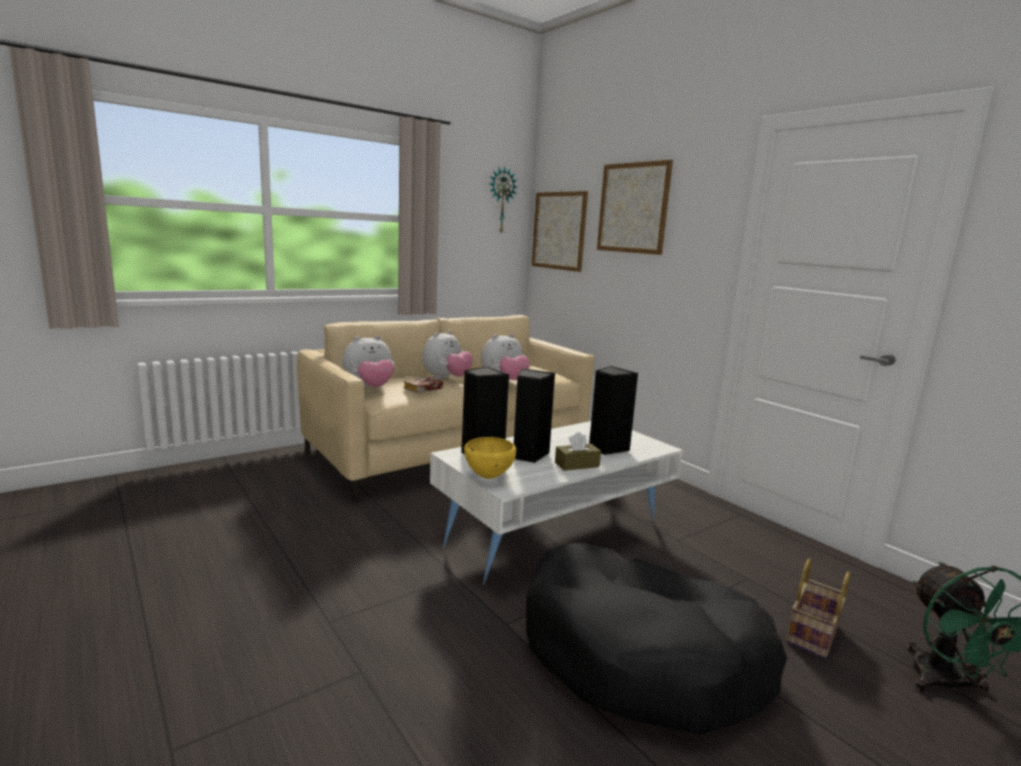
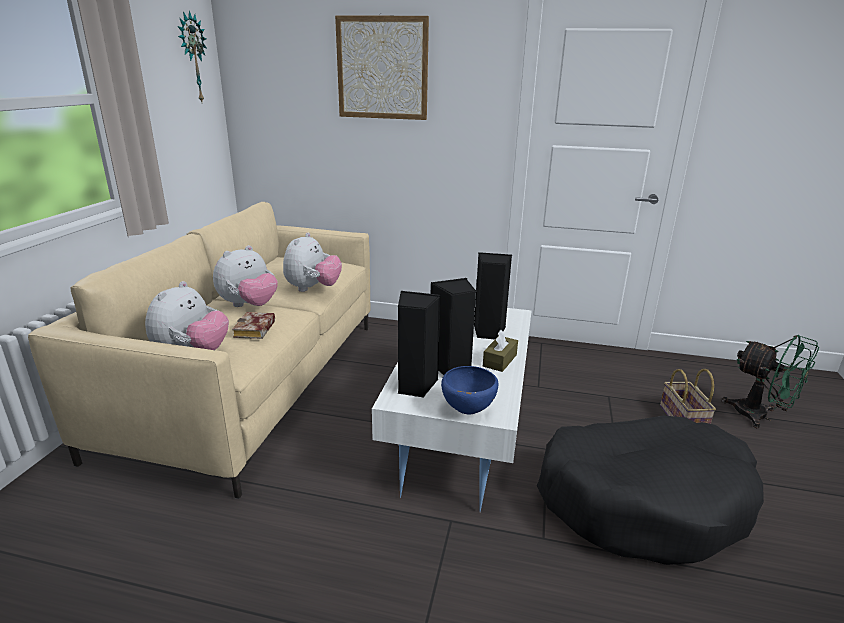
camera: 40 degrees left, 10 degrees up
(446, 379) = (249, 305): plush toy -> plush toy turned 45 degrees clockwise
(488, 477) = (467, 411): yellow bowl -> blue bowl
(559, 230) = (275, 93): picture -> none

